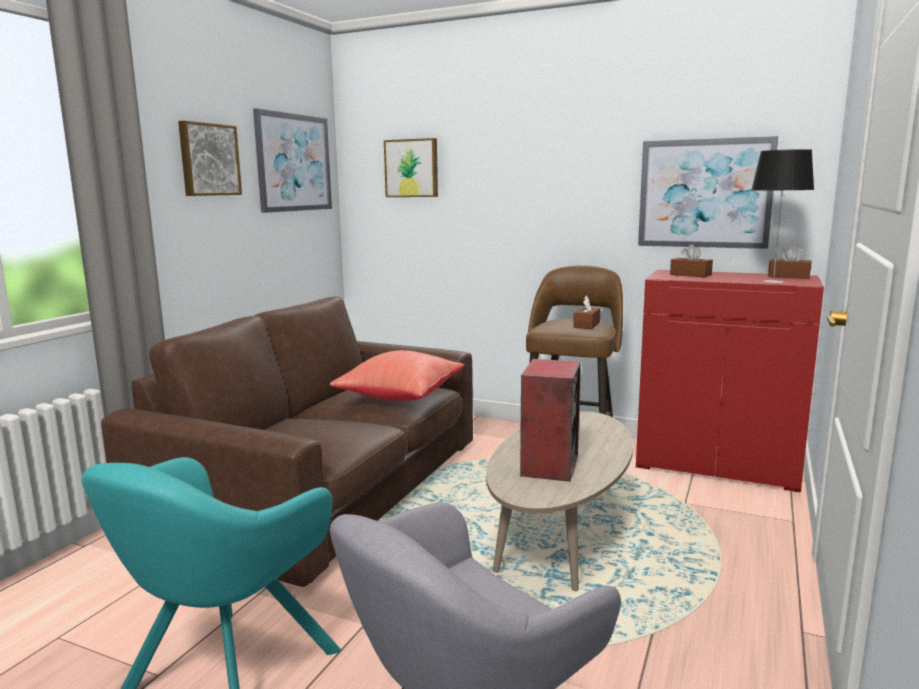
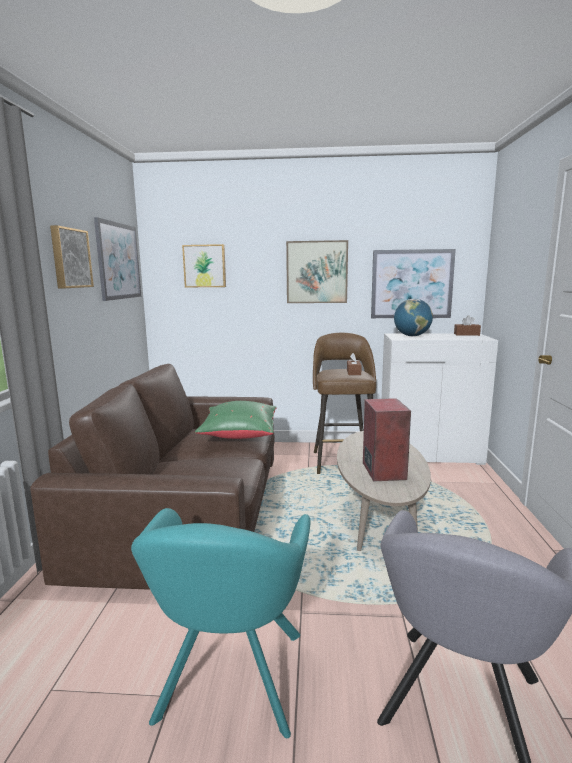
camera: 20 degrees left, 0 degrees up
(399, 396) = (239, 434): red pillow -> green pillow
(560, 175) = (317, 272): none -> picture
(690, 275) = (412, 336): brown tissue box -> globe
(718, 464) = (430, 454): red cabinet -> white cabinet
(772, 281) = (465, 338): table lamp -> none

